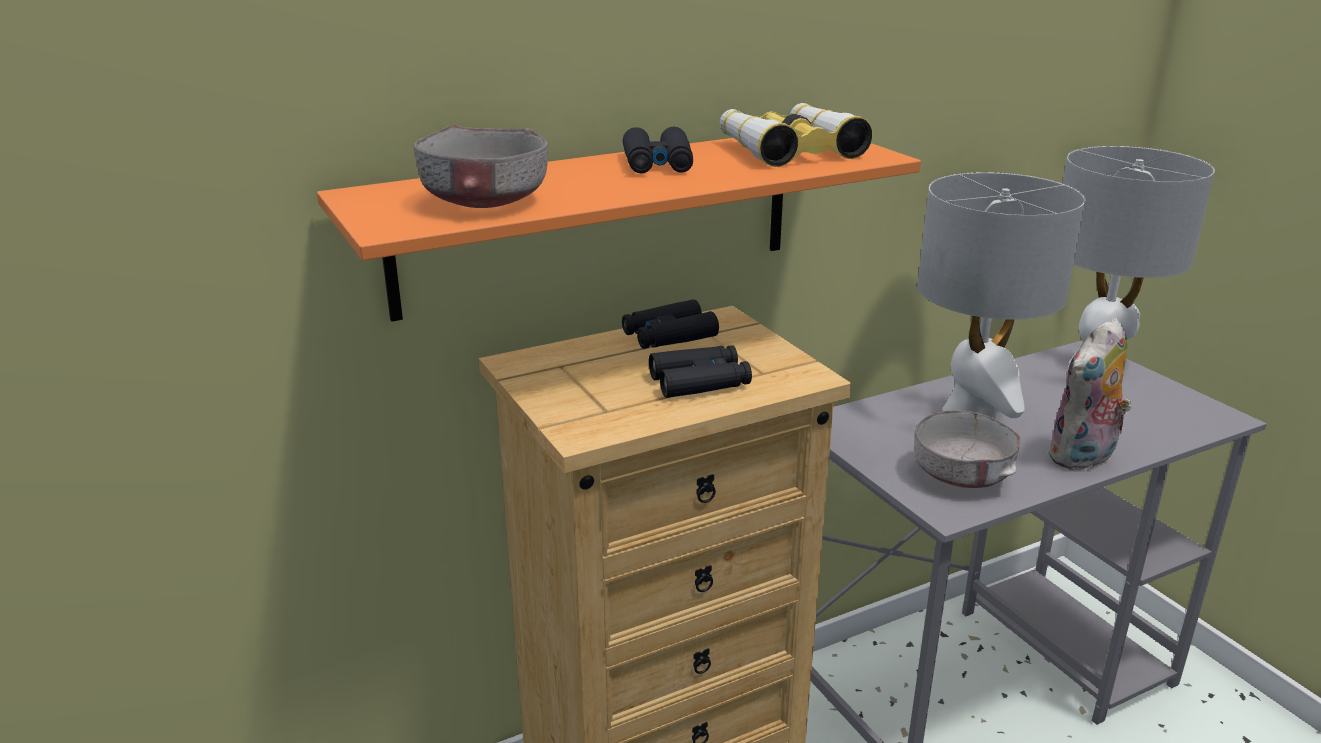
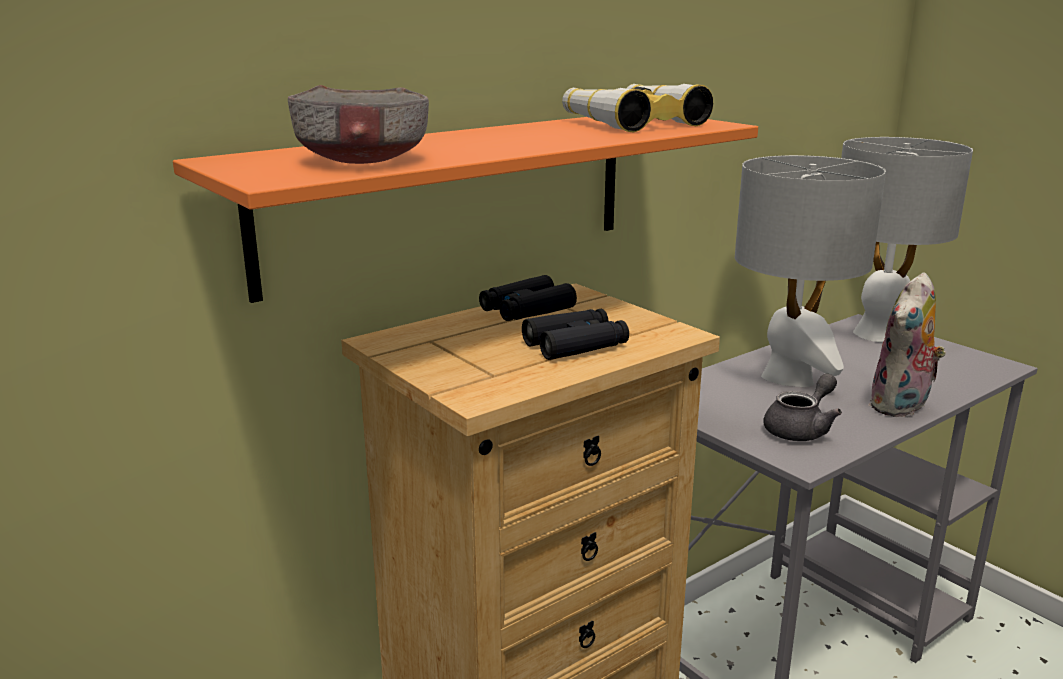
camera: 10 degrees left, 5 degrees down
(657, 164) = (516, 133): black binoculars -> none
(960, 475) = (801, 429): grey bowl -> grey teapot

